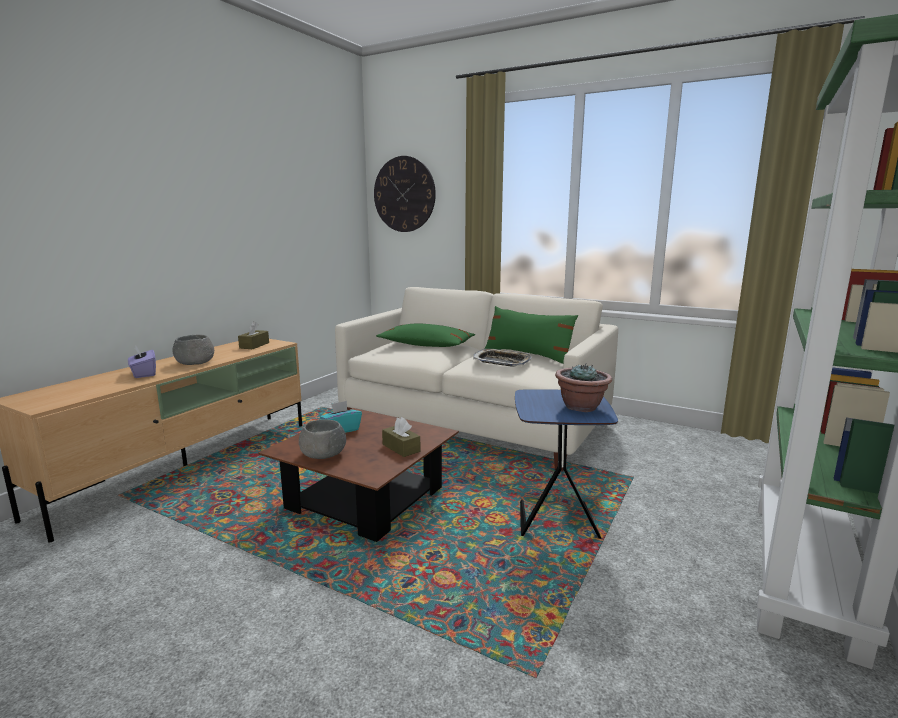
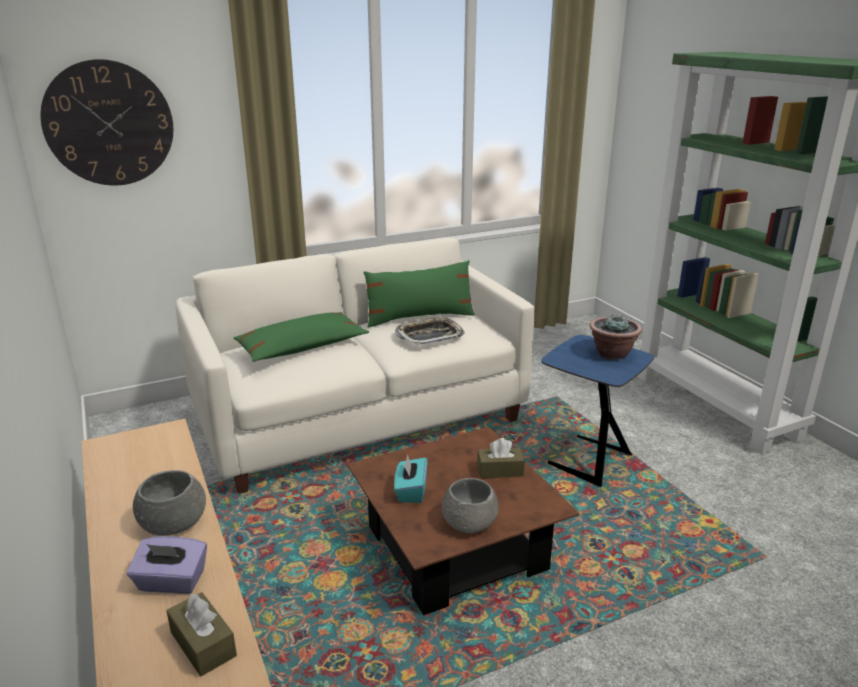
camera: 55 degrees left, 10 degrees up
(254, 345) = (144, 453): brown tissue box -> brown tissue box (203, 644)

